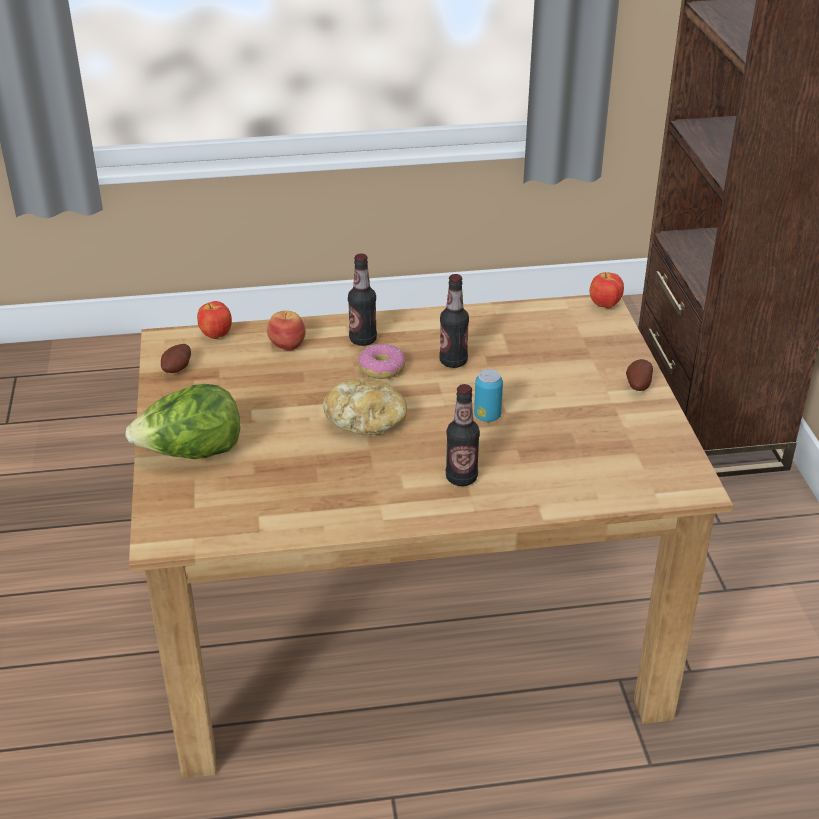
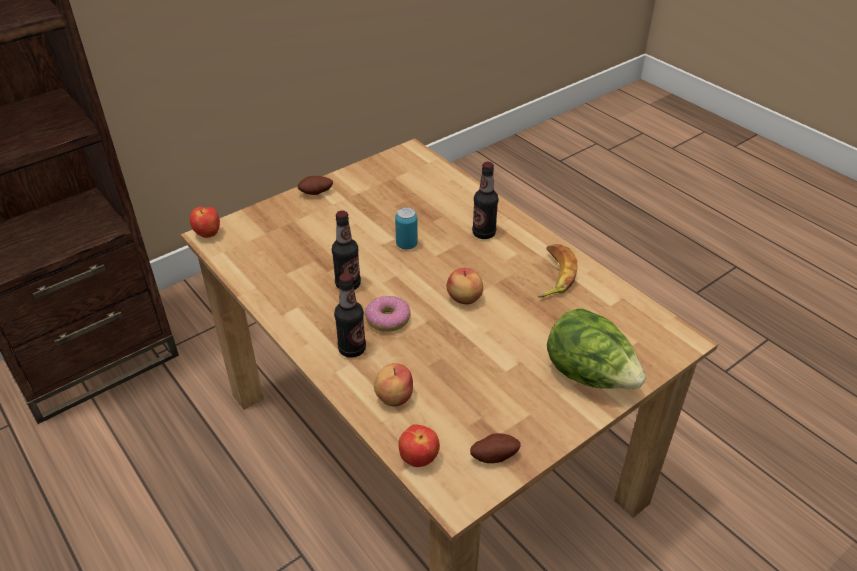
camera: 120 degrees left, 5 degrees up
(342, 498) = (554, 275): none -> banana
(366, 422) = (464, 298): bread -> apple

